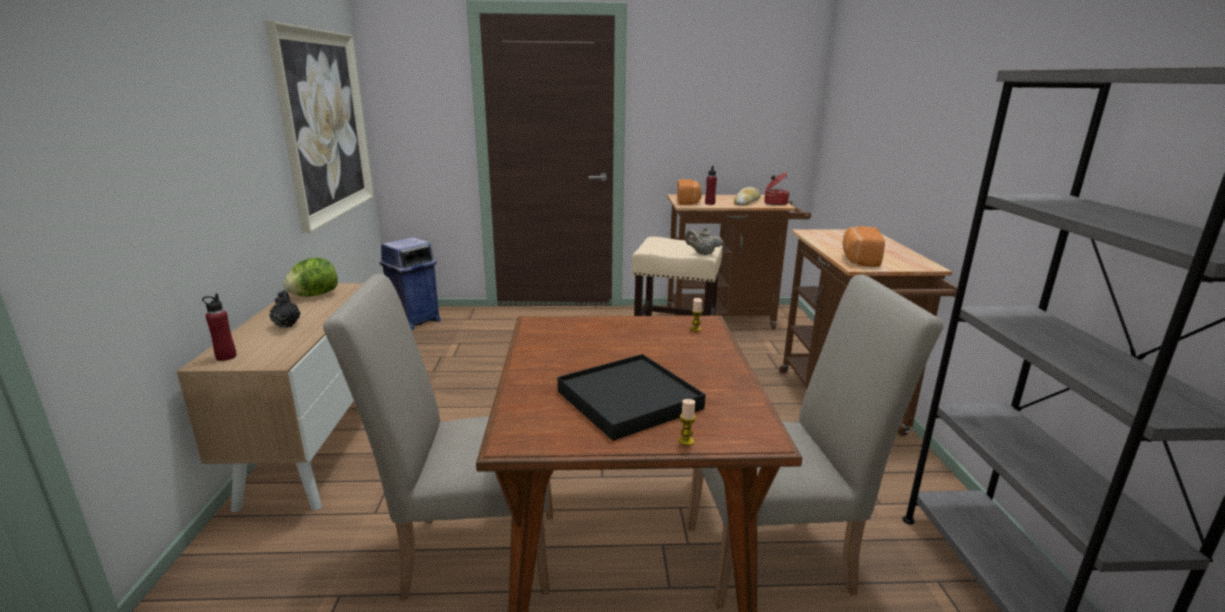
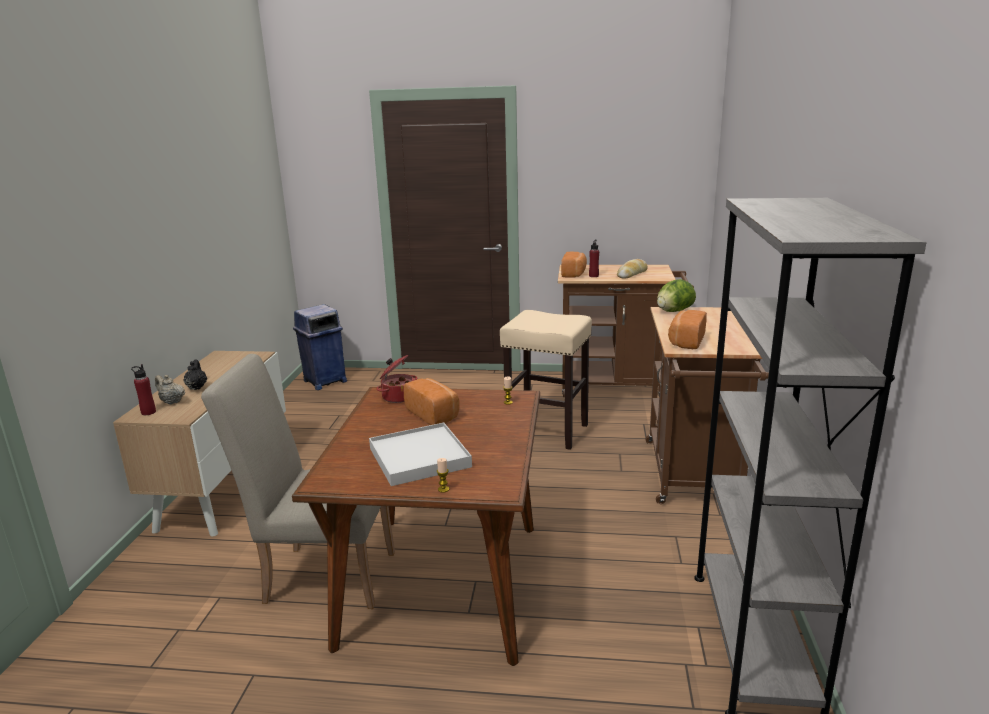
camera: 10 degrees right, 0 degrees up
(314, 295) = (223, 362): lettuce -> lettuce (674, 311)
(325, 125) = (242, 212): picture -> none
(615, 345) = (434, 414): none -> bread
(629, 400) = (419, 457): black tray -> white tray
(702, 253) = (562, 329): beige teapot -> beige teapot (171, 402)
(775, 203) = (659, 276): cooking pot -> cooking pot (398, 396)
(780, 557) = (570, 598): beige chair -> none

